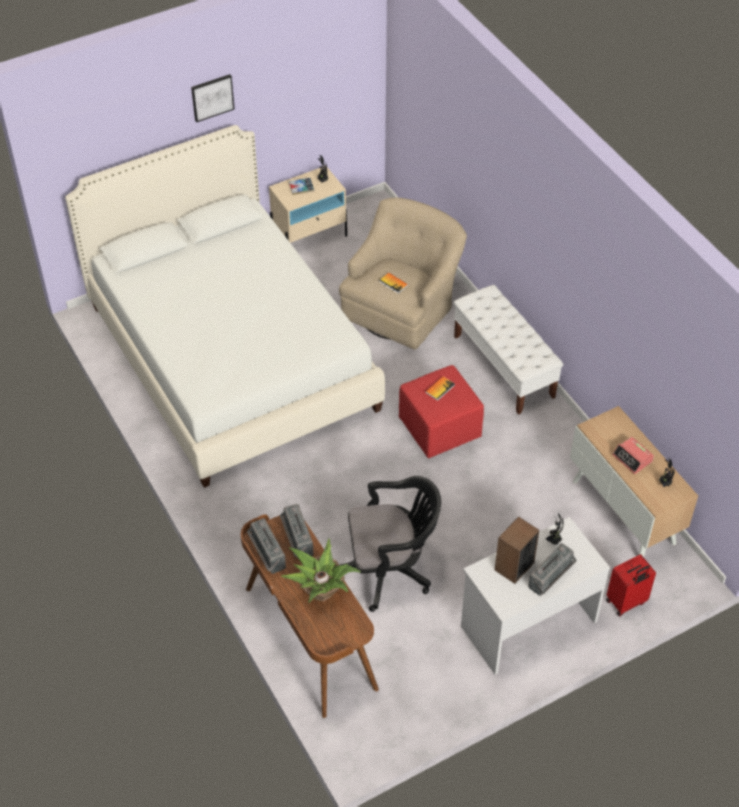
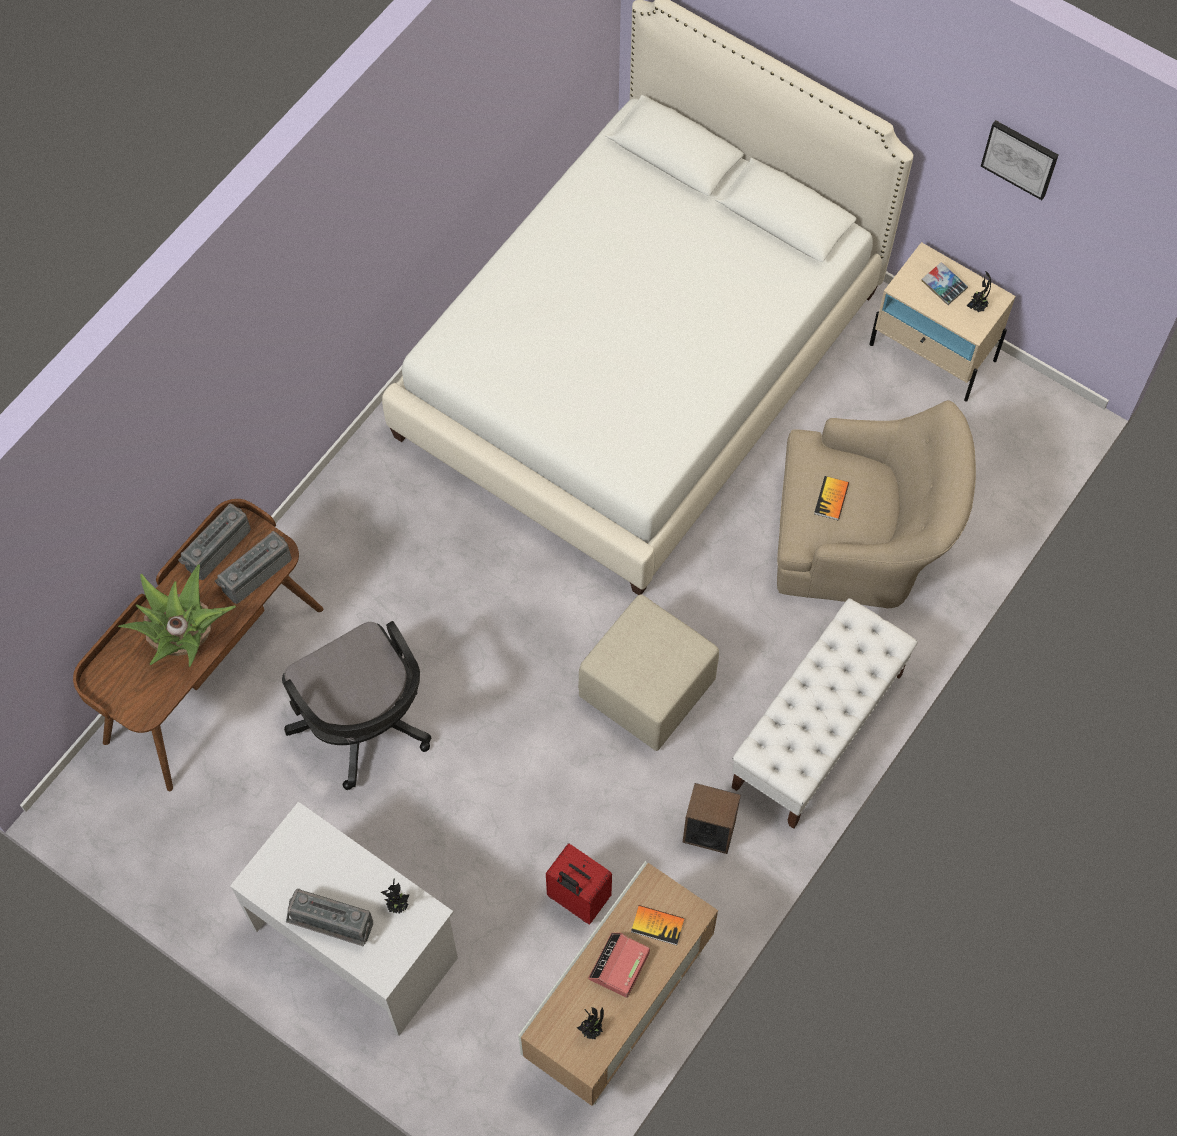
camera: 65 degrees right, 15 degrees up
(212, 97) = (882, 64): picture -> picture (1020, 158)
(440, 389) = (655, 649): book -> book (657, 925)
(440, 429) = (646, 690): red ottoman -> beige ottoman
(514, 566) = (330, 867): speaker -> speaker (709, 831)
(626, 602) = (451, 1067): red suitcase -> red suitcase (577, 899)

